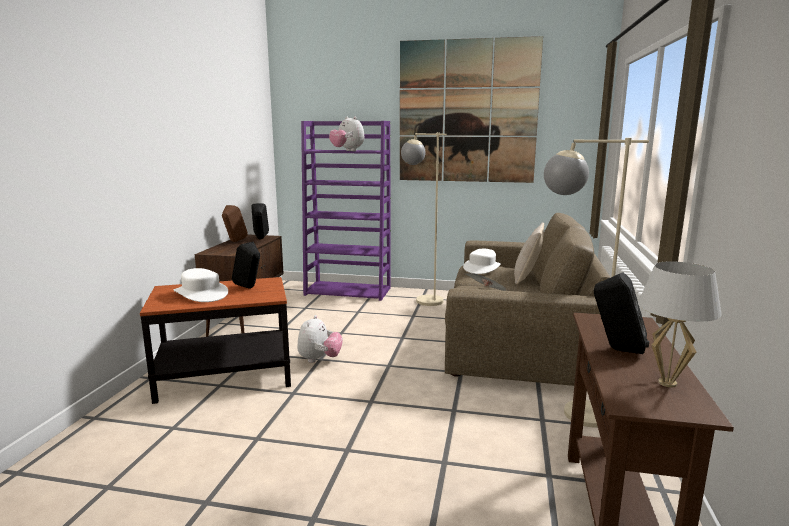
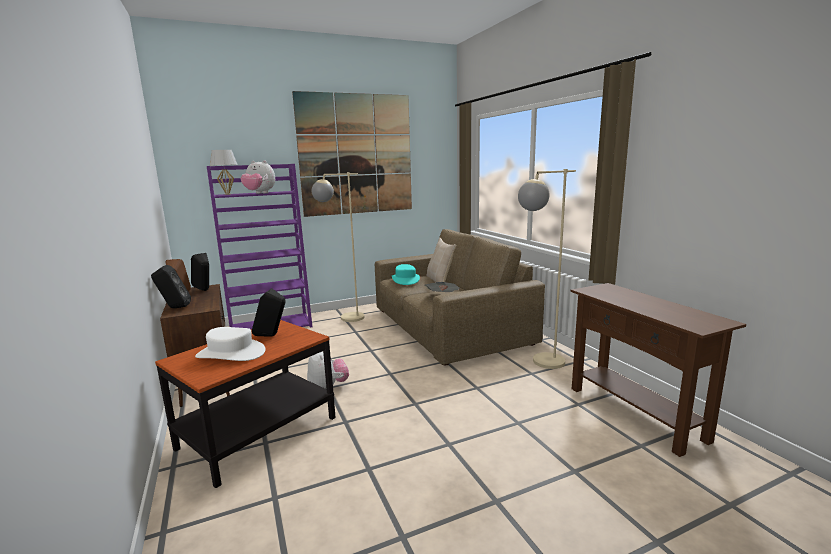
camera: 35 degrees left, 0 degrees up
(482, 268) = (405, 279): white hat -> turquoise hat
(617, 350) = (634, 303): black speaker -> black speaker (174, 308)
(667, 383) = (687, 313): white table lamp -> white table lamp (227, 194)

